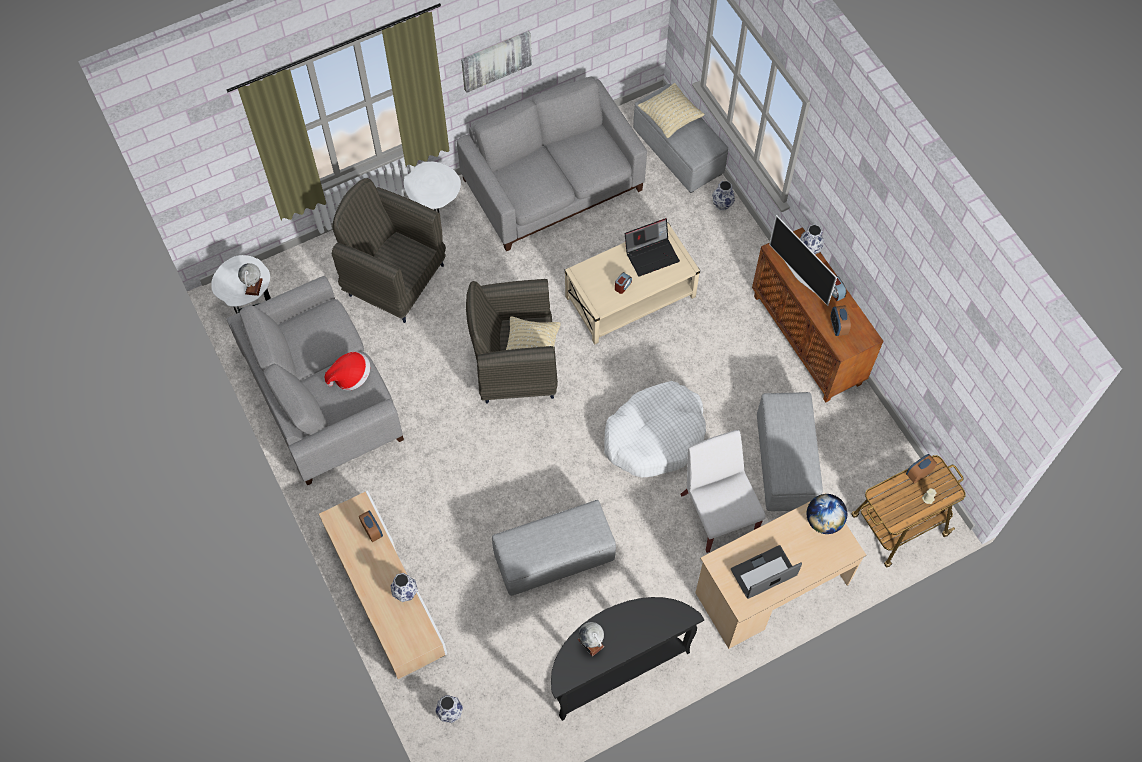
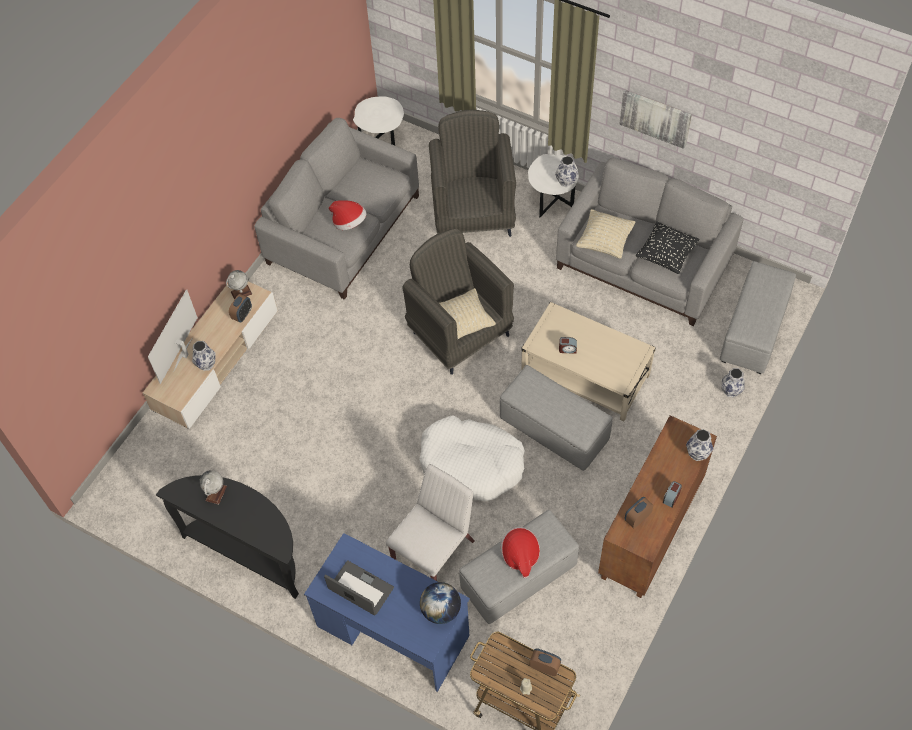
camera: 60 degrees right, 5 degrees down
(254, 286) = (379, 124): globe -> globe (241, 293)
(450, 712) = (145, 458): vase -> vase (566, 181)
(553, 557) = (314, 454): grey ottoman -> grey ottoman (553, 429)
(586, 157) = (665, 255): none -> black pillow
(652, 254) = (614, 353): laptop -> none
(670, 118) = (759, 292): beige pillow -> beige pillow (604, 242)
(771, 589) = (393, 630): beige desk -> blue desk
(792, 439) = (520, 555): none -> hat
(800, 276) = (664, 461): television -> television (183, 355)

